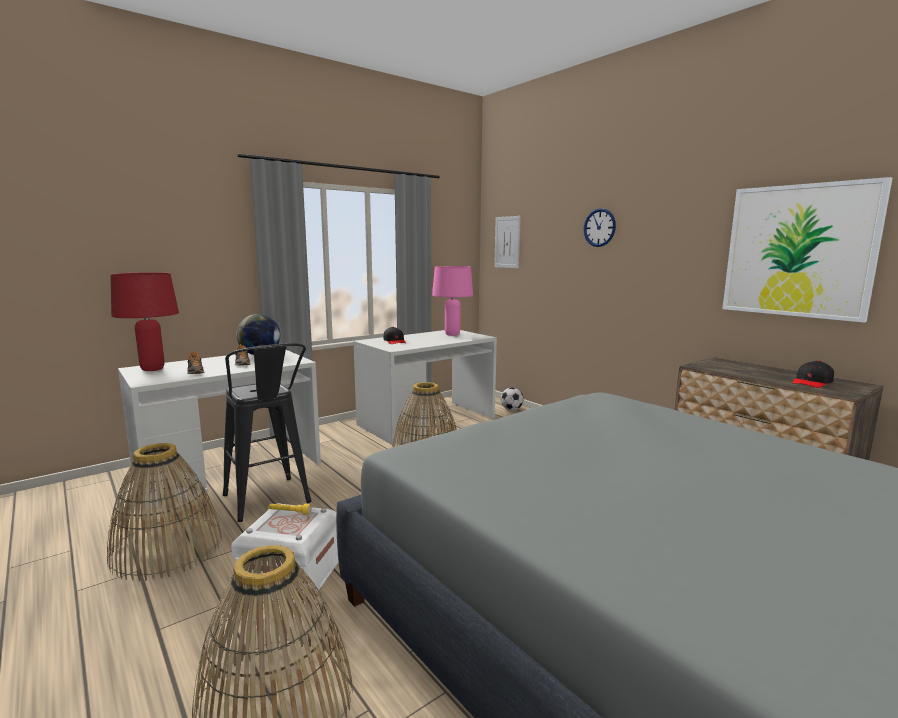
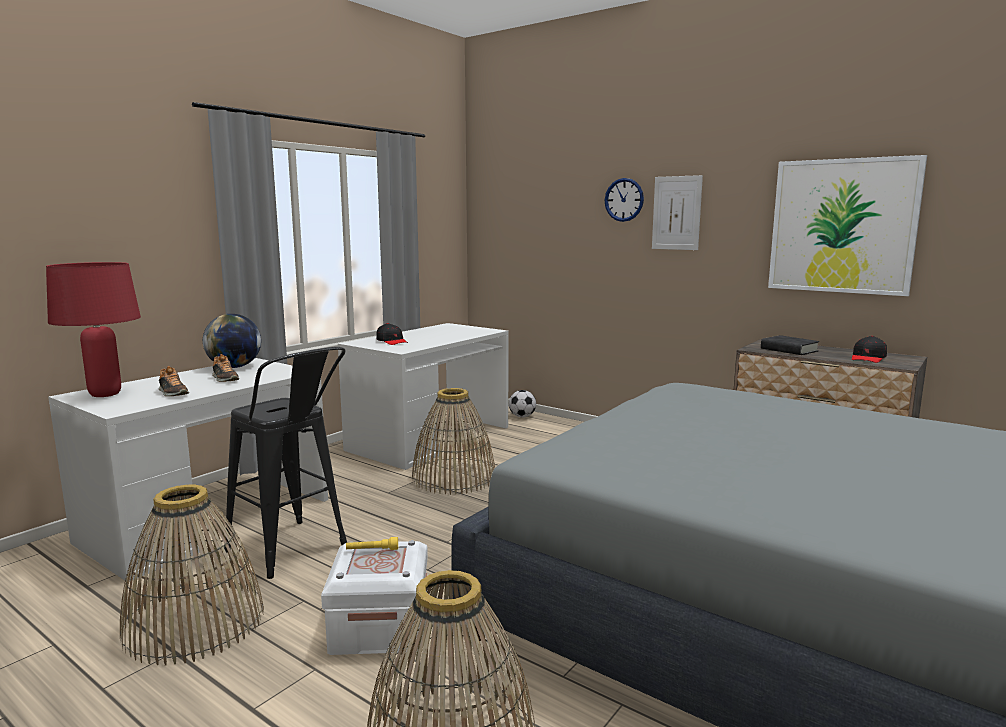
camera: 15 degrees left, 0 degrees up
(452, 335) = (453, 330): pink table lamp -> none
(507, 242) = (505, 216): picture -> picture (676, 213)
(732, 369) = (789, 350): none -> black book

